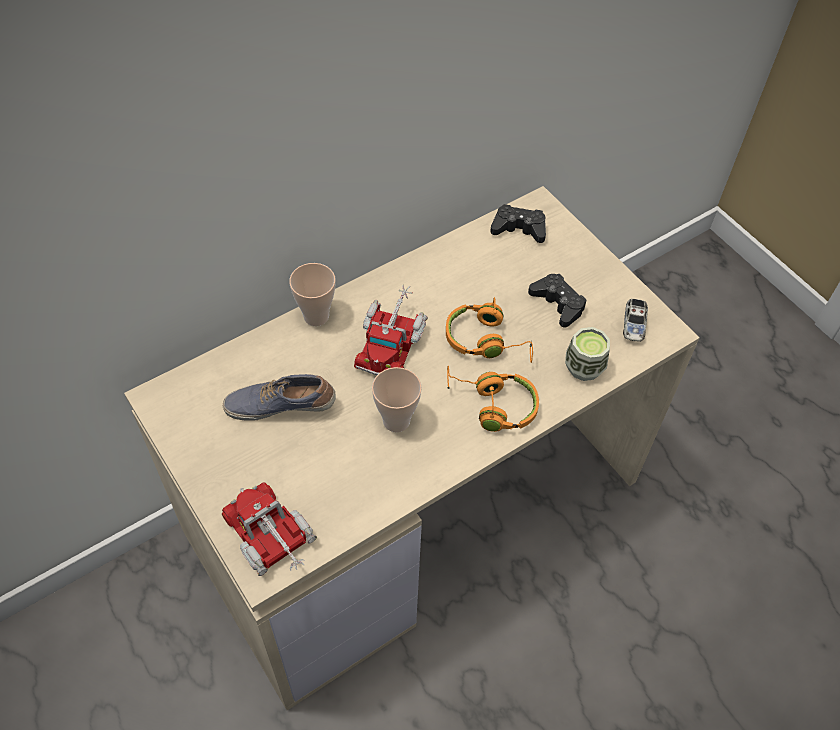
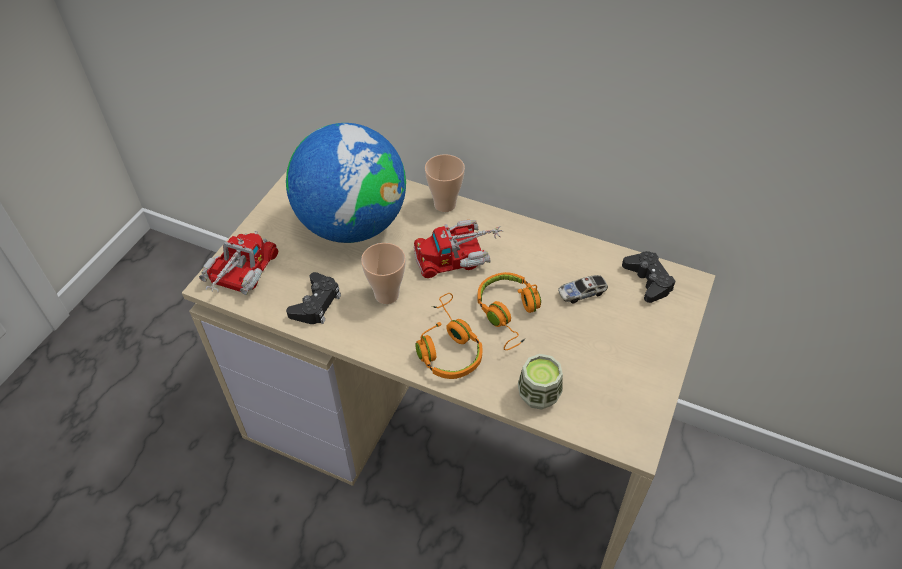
camera: 60 degrees right, 5 degrees down
(280, 405) = (352, 225): shoe -> globe
(558, 304) = (591, 345): black game controller -> black game controller (316, 304)
(634, 324) = (620, 412): toy car -> toy car (582, 293)

